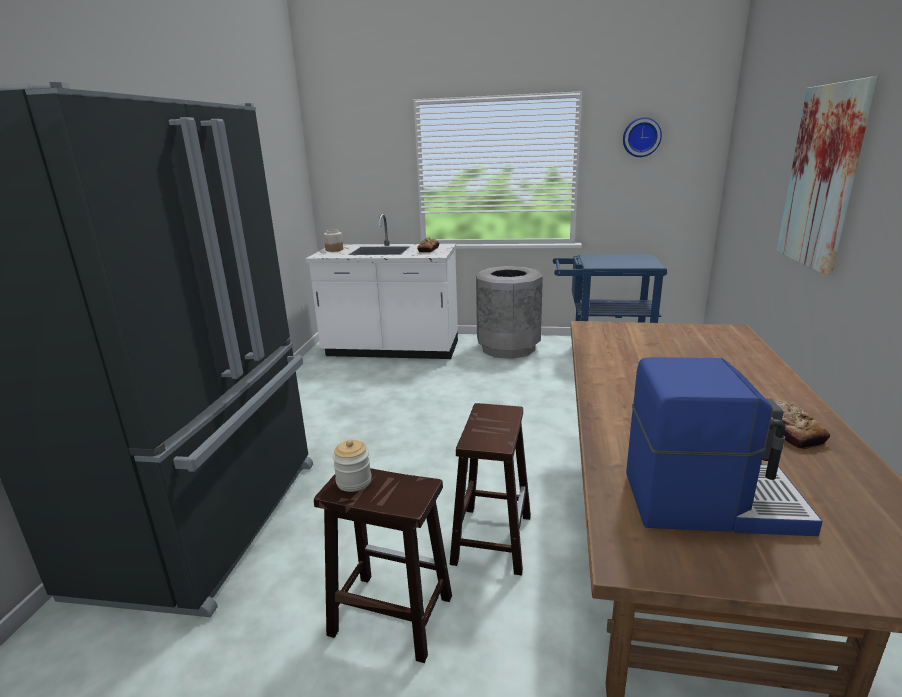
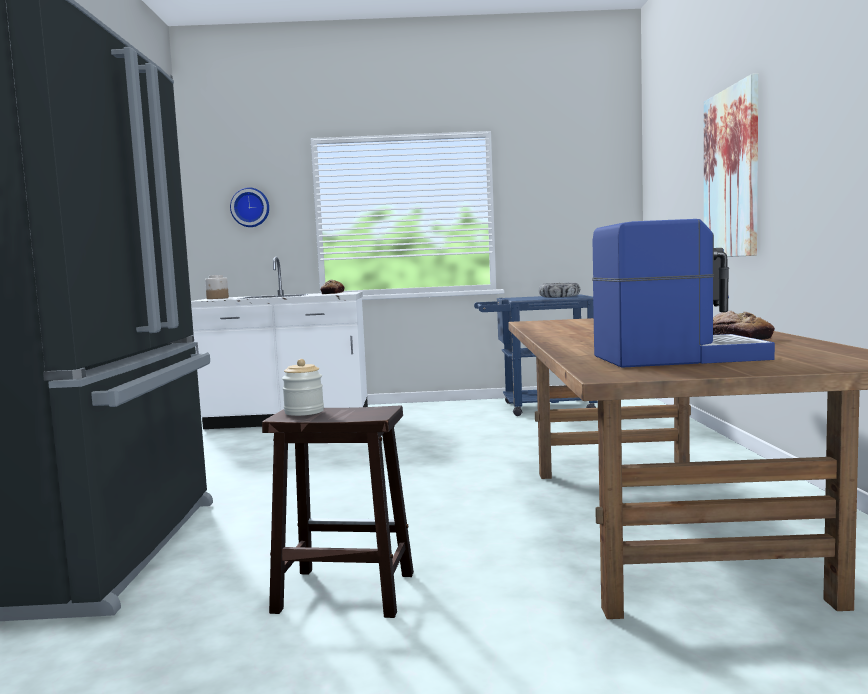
camera: 10 degrees left, 15 degrees down
(492, 537) = (448, 532): brown stool -> none
(507, 348) = (429, 410): grey trash can -> none
(631, 260) = (559, 296): none -> bowl
(641, 137) = (555, 176): wall clock -> wall clock (250, 207)

